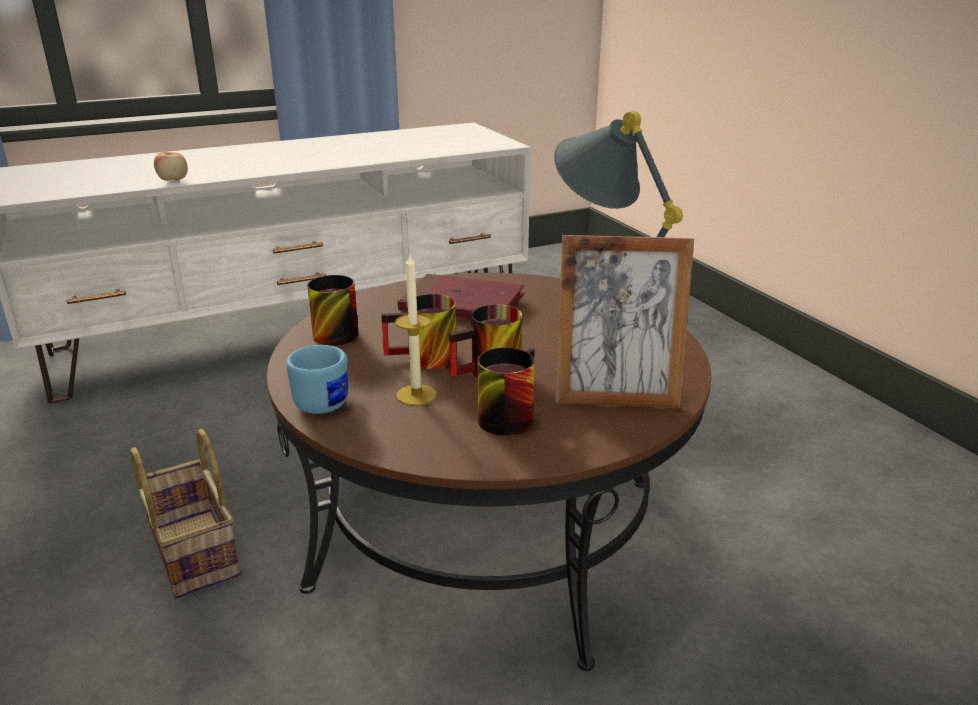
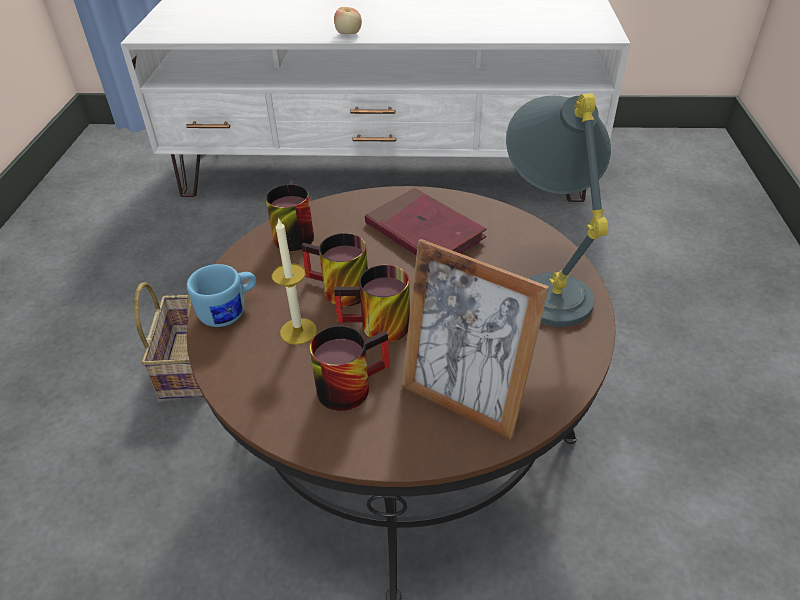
camera: 30 degrees right, 15 degrees up
(173, 180) = (274, 35): apple -> apple (348, 34)

